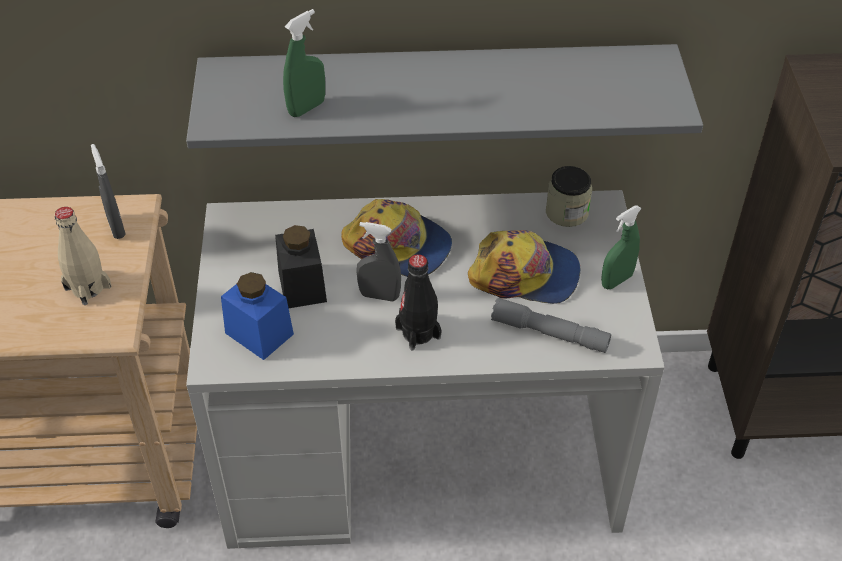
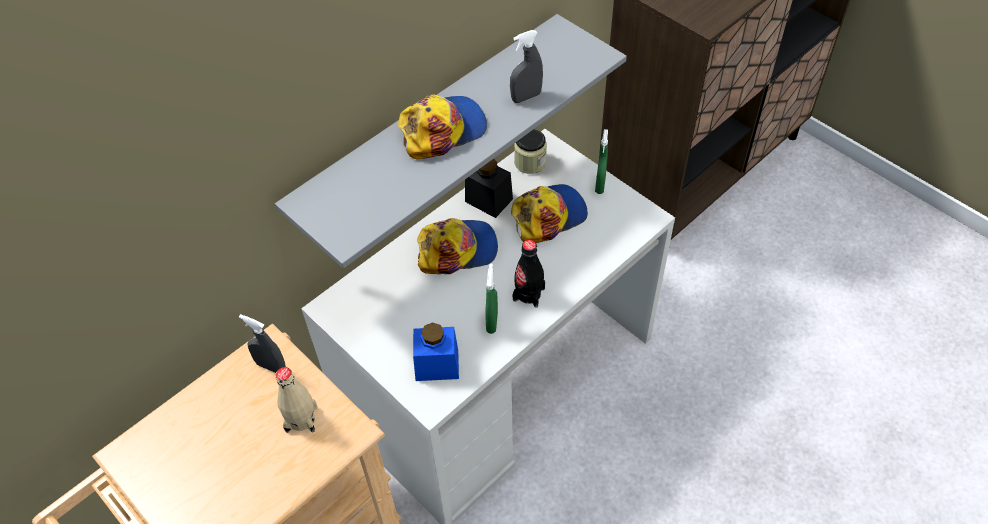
camera: 40 degrees left, 5 degrees up
(302, 286) = (428, 316): black jar -> black jar (488, 200)
(307, 108) = (393, 190): green spray bottle -> green spray bottle (492, 321)
(379, 296) = (481, 288): grey spray bottle -> grey spray bottle (526, 97)
(418, 84) = (442, 130): none -> cap
(549, 333) = (599, 241): grey flashlight -> none

